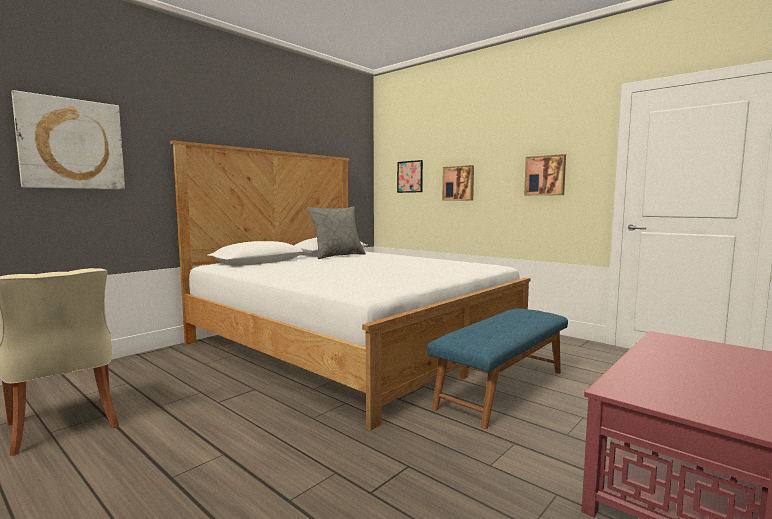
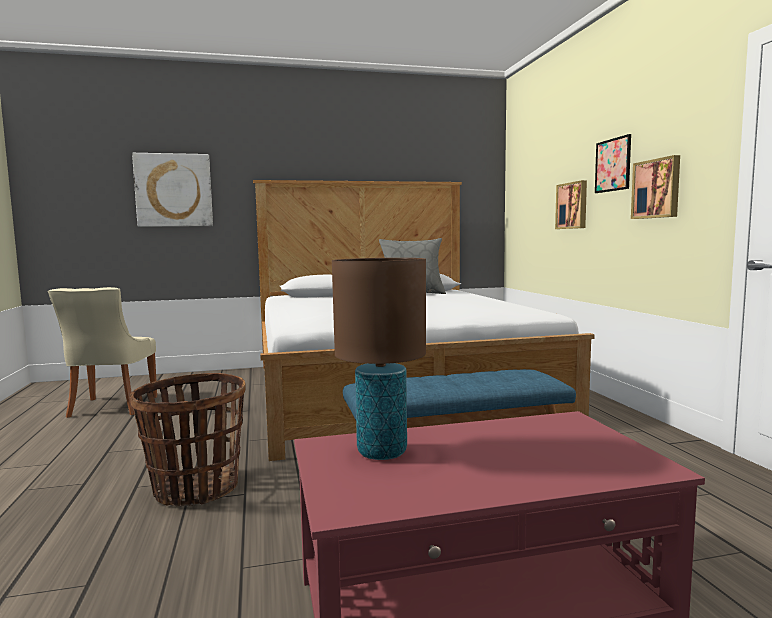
camera: 35 degrees right, 0 degrees up
(356, 479) = (195, 489): none -> basket
(410, 176) = (532, 199): picture -> picture (613, 165)
(659, 384) = (382, 452): none -> brown table lamp

